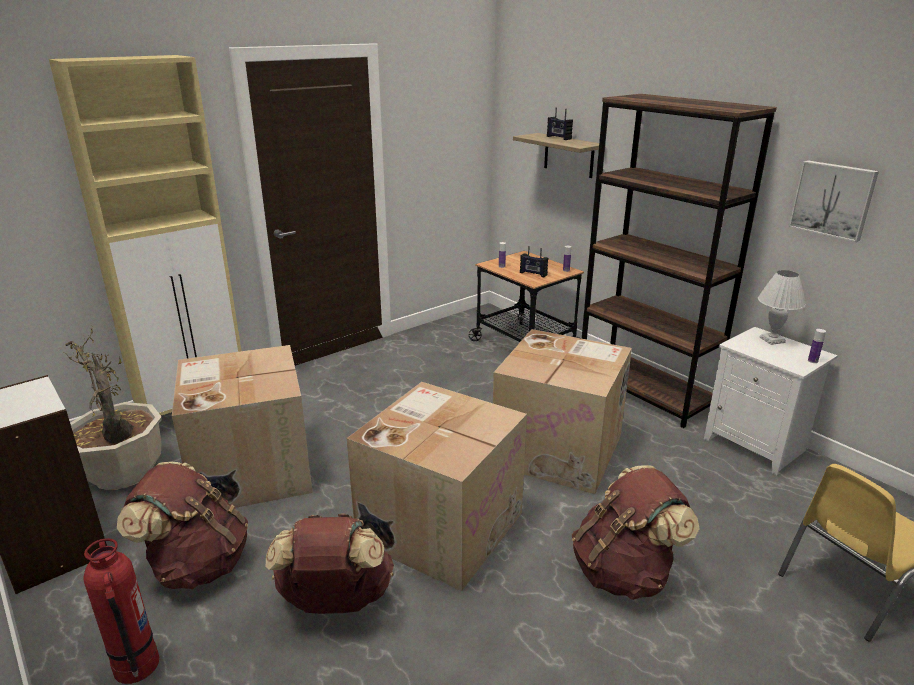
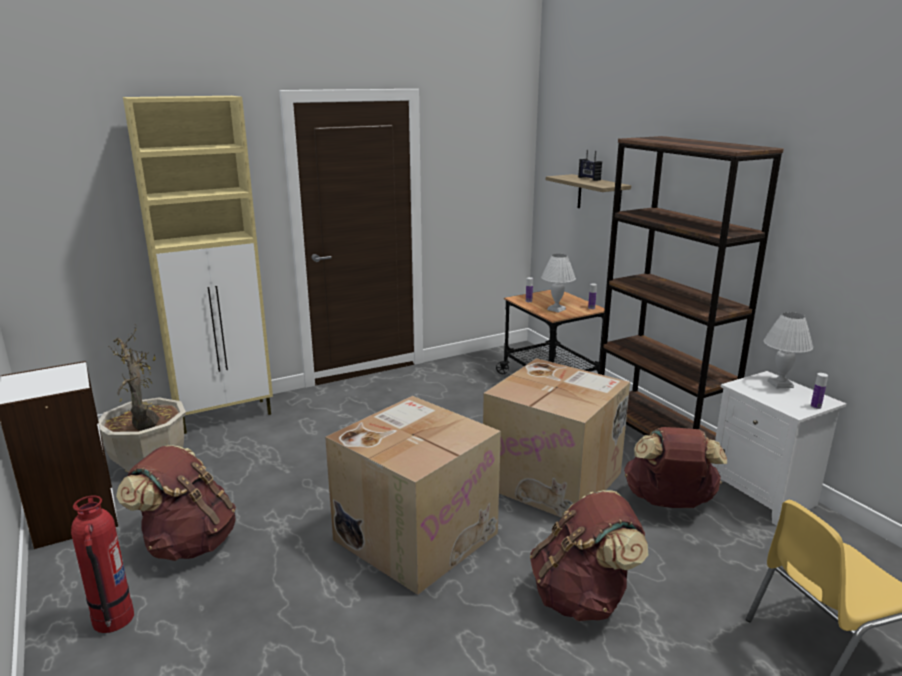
camera: 10 degrees right, 5 degrees down
(250, 469) = (258, 469): cardboard box -> none
(335, 602) = (298, 589): brown backpack -> brown backpack (669, 502)
(533, 274) = (557, 309): radio -> white table lamp
(833, 199) = (839, 241): picture -> none

